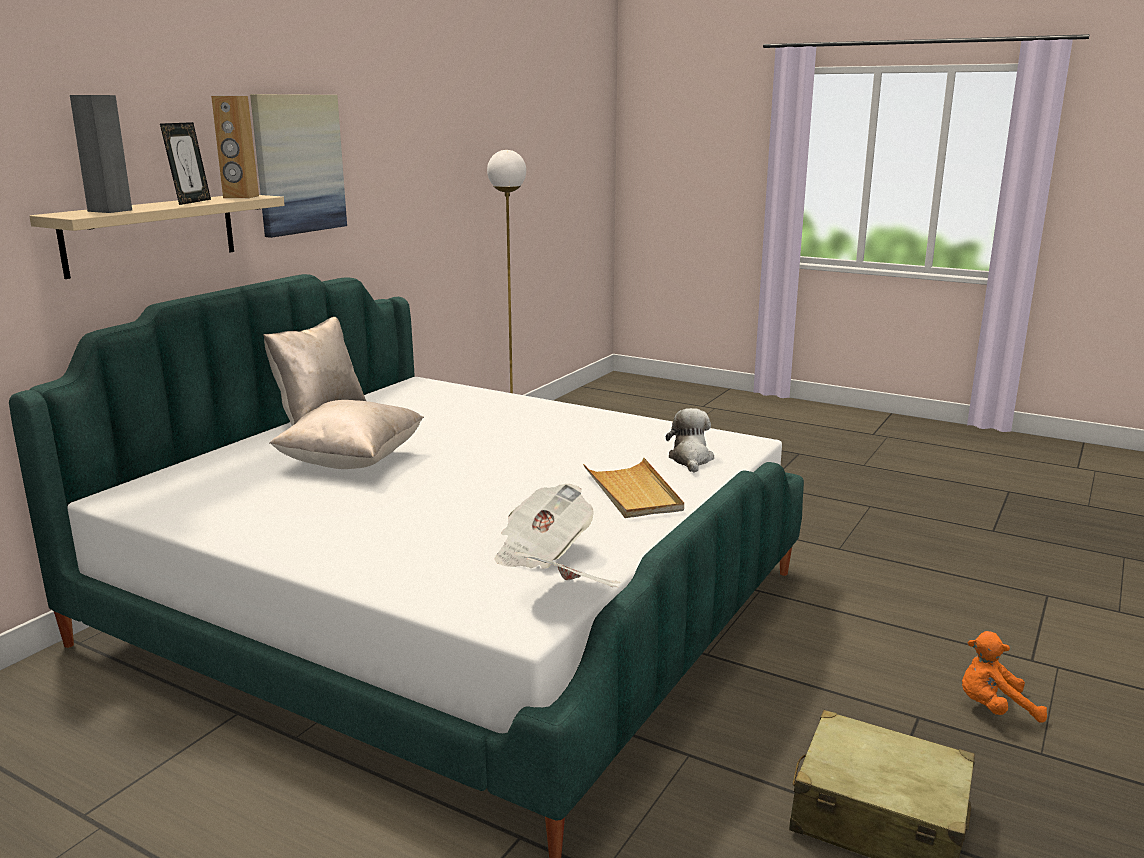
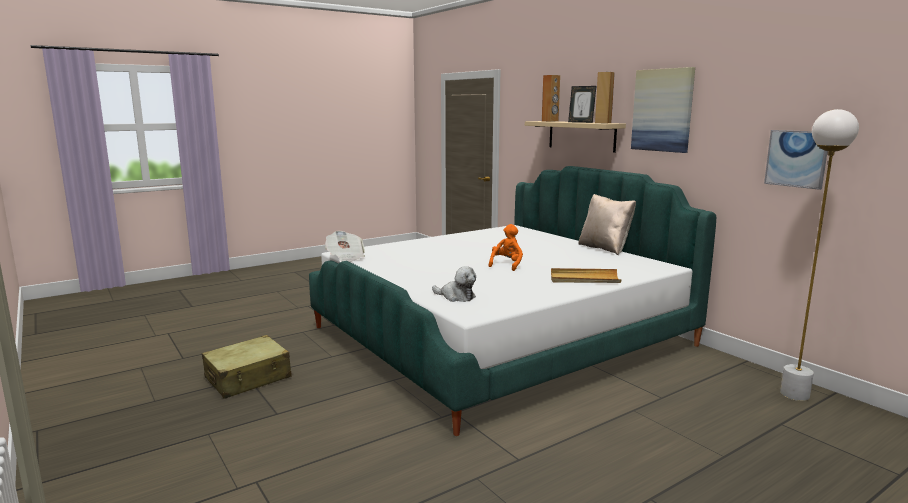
camera: 115 degrees right, 5 degrees down
(110, 210) = (550, 121): grey speaker -> brown speaker
(352, 462) = (523, 248): beige pillow -> none
(439, 208) = (796, 158): none -> picture
(541, 551) = (388, 260): newspaper -> none
(633, 492) = (425, 279): beige tray -> beige tray (584, 279)
(993, 708) = (248, 439): orange plush toy -> orange plush toy (507, 265)

